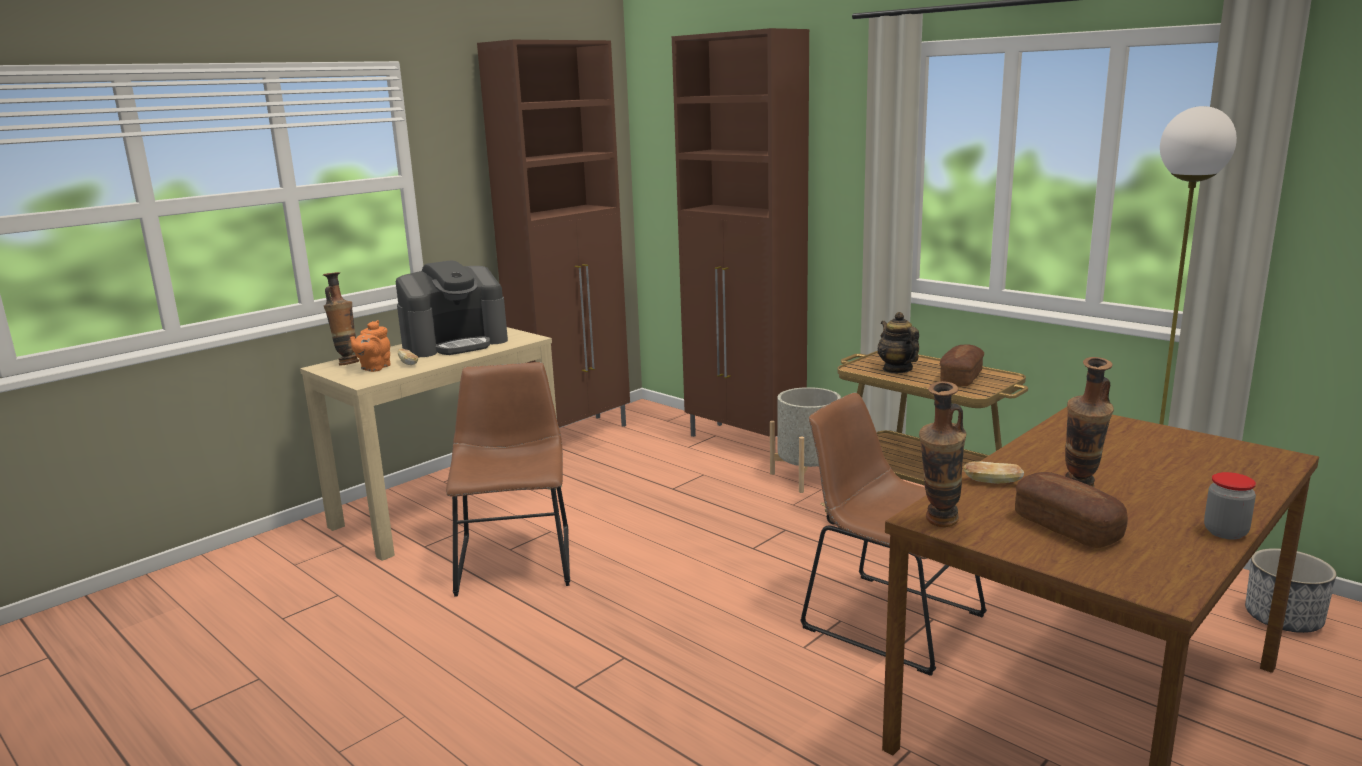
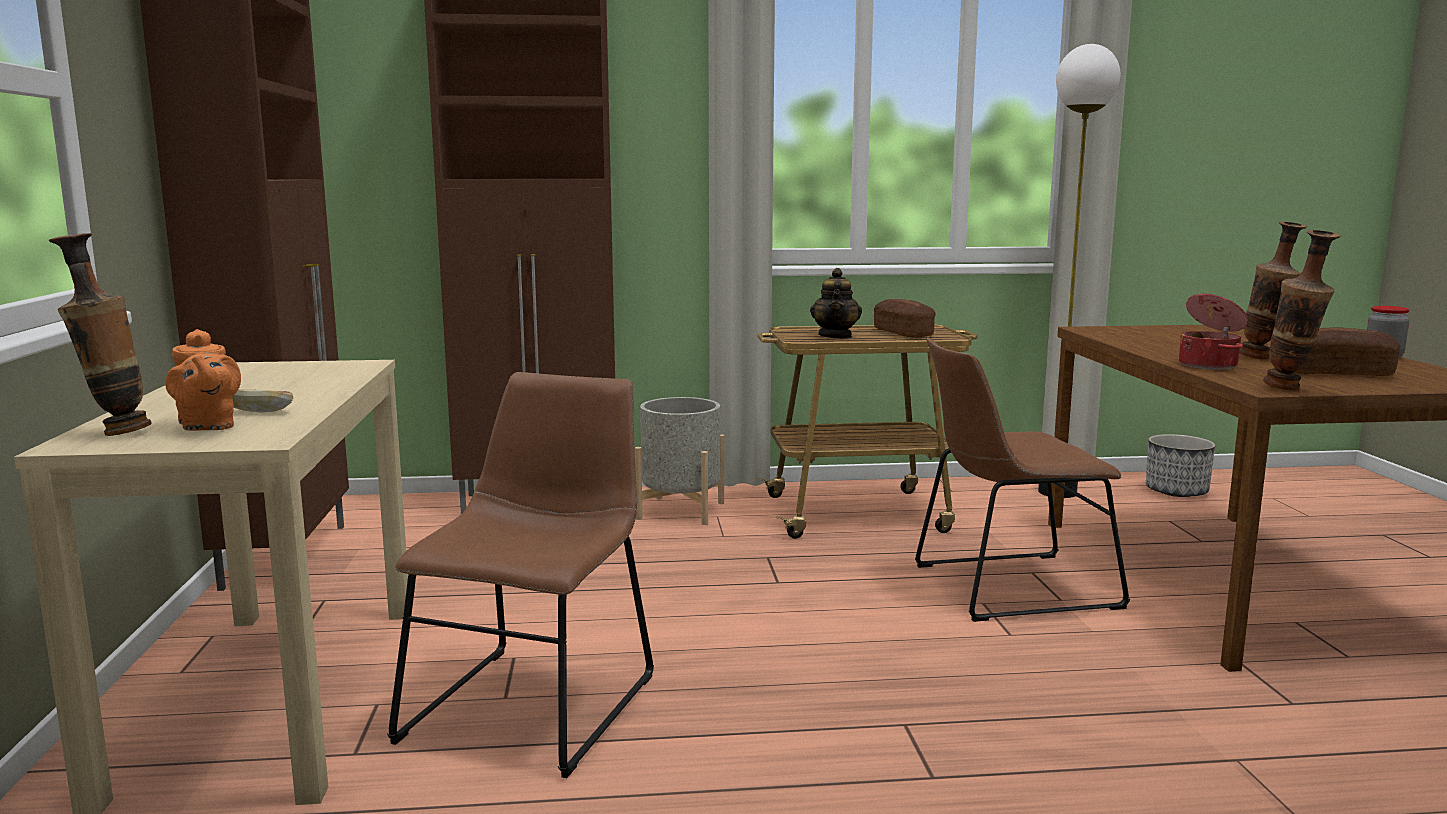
camera: 50 degrees left, 5 degrees down
(455, 343) = (250, 384): coffee machine -> none
(515, 557) = (536, 702): brown chair -> brown chair turned 75 degrees clockwise
(897, 369) = (836, 336): teapot -> teapot turned 105 degrees counterclockwise
(992, 482) = (1209, 365): bread -> cooking pot

